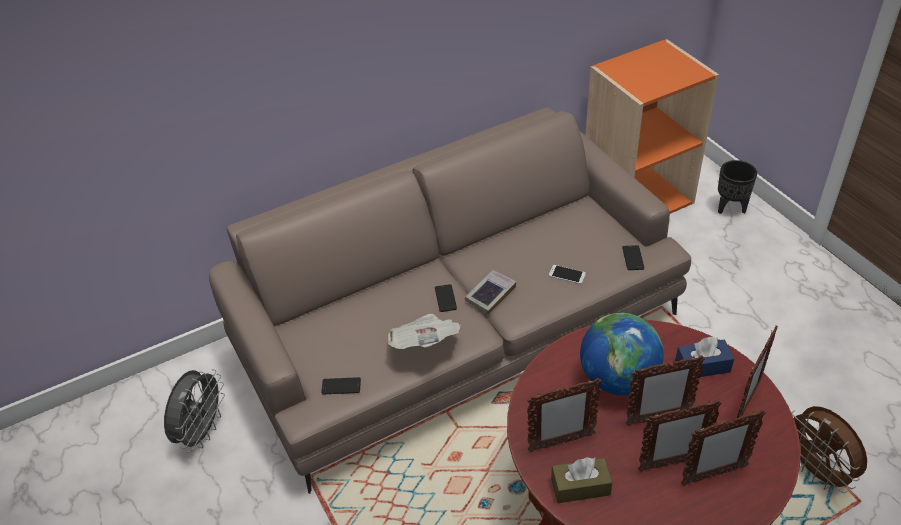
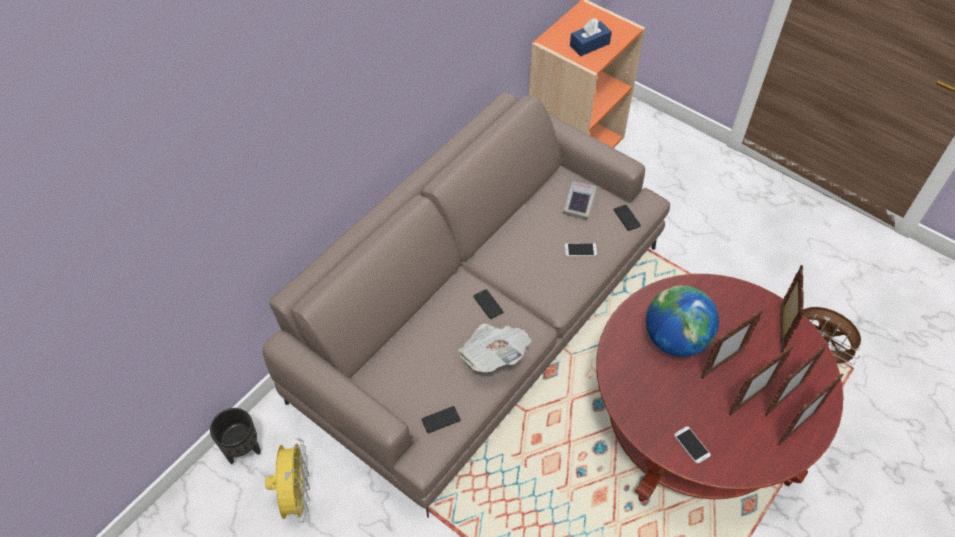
camera: 25 degrees left, 10 degrees up
(202, 432) = (297, 496): grey fan -> yellow fan
(490, 294) = (525, 288): book -> book (579, 202)
(560, 442) = (658, 411): picture frame -> picture frame (796, 428)
(580, 487) = (692, 445): brown tissue box -> phone
(702, 366) = (733, 306): blue tissue box -> blue tissue box (589, 45)
(730, 207) = (654, 133): black planter -> black planter (243, 449)

